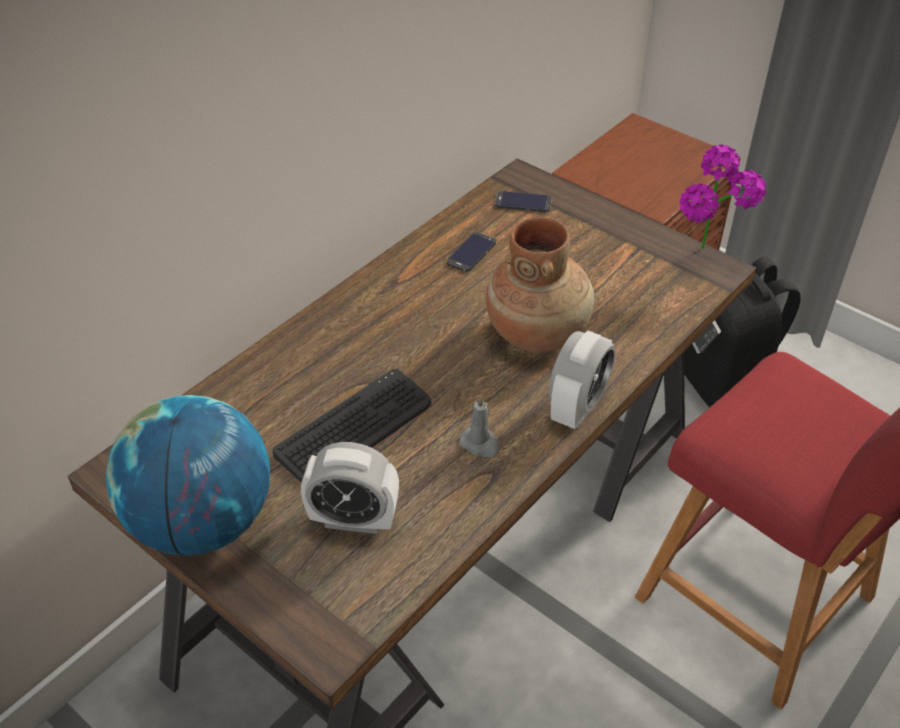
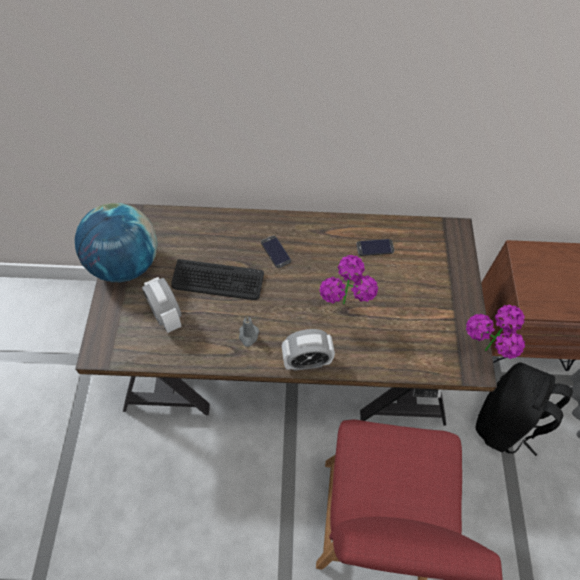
camera: 50 degrees right, 15 degrees up
(523, 202) = (437, 244): phone -> phone (276, 252)
(538, 332) = (344, 312): brown vase -> potted plant

